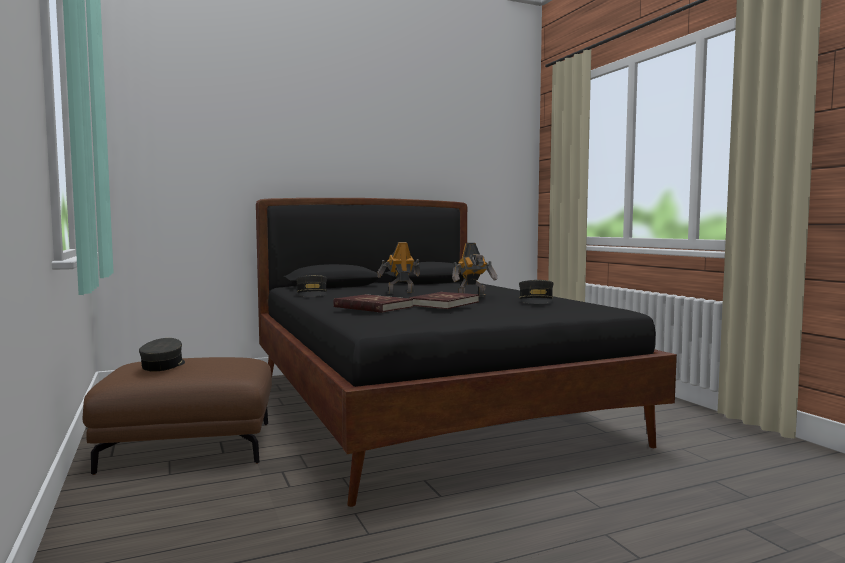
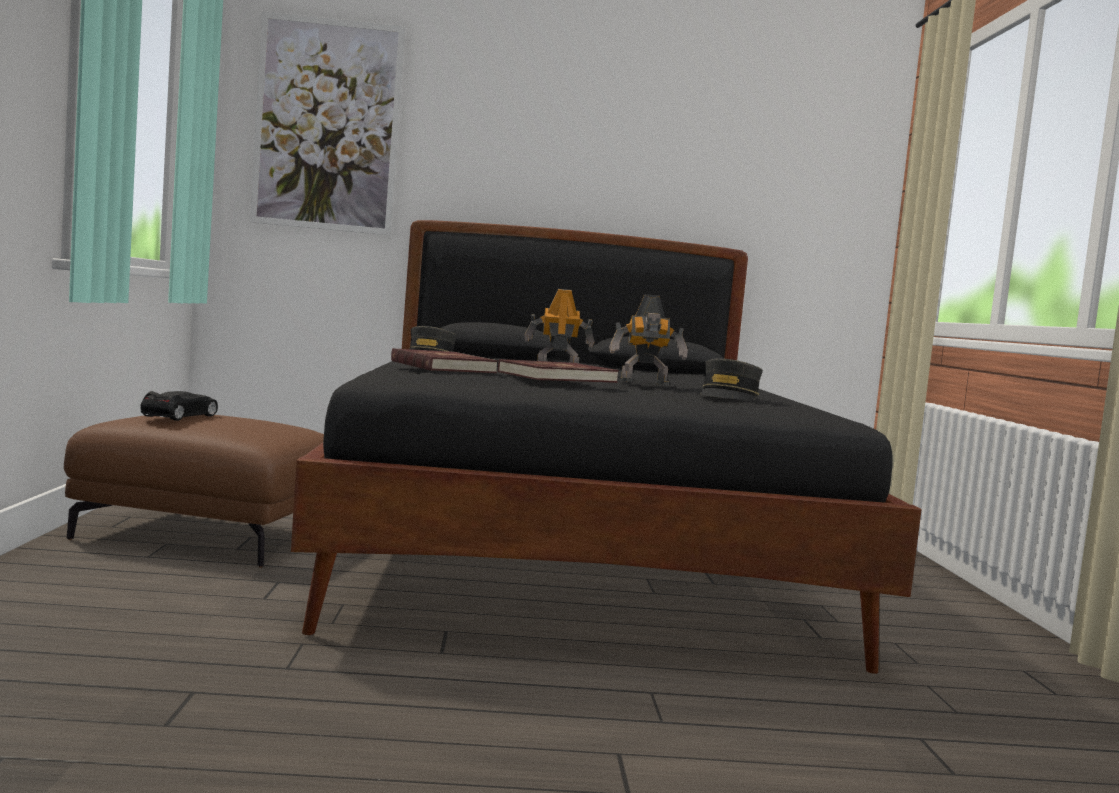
camera: 20 degrees right, 0 degrees up
(163, 365) = (180, 416): grey cap -> black toy car
(184, 135) = (327, 125): none -> picture

